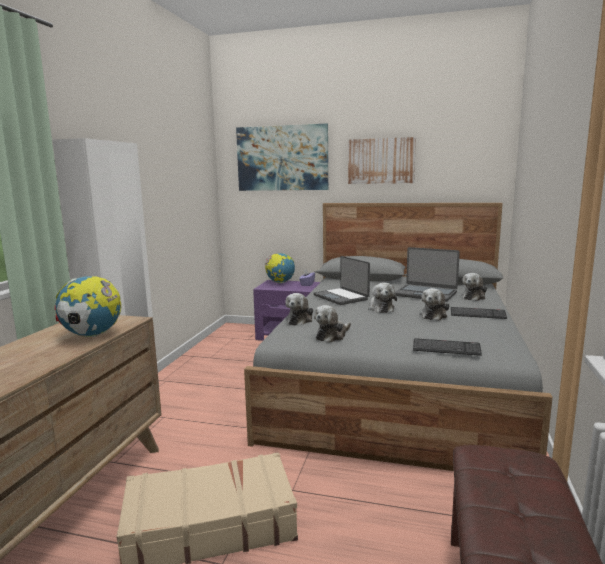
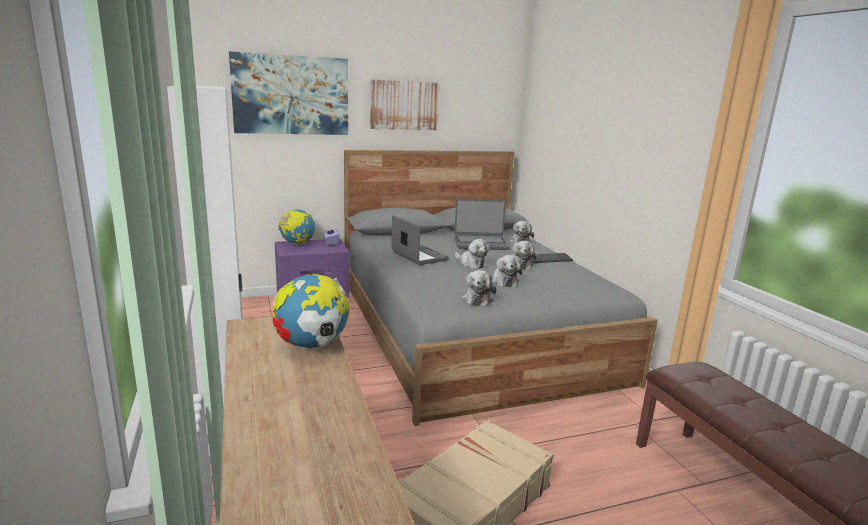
camera: 35 degrees left, 5 degrees up
(300, 320) = (423, 287): plush toy -> plush toy (504, 281)
(341, 297) = (418, 256): laptop -> laptop turned 150 degrees counterclockwise
(446, 348) = (577, 295): keyboard -> none

